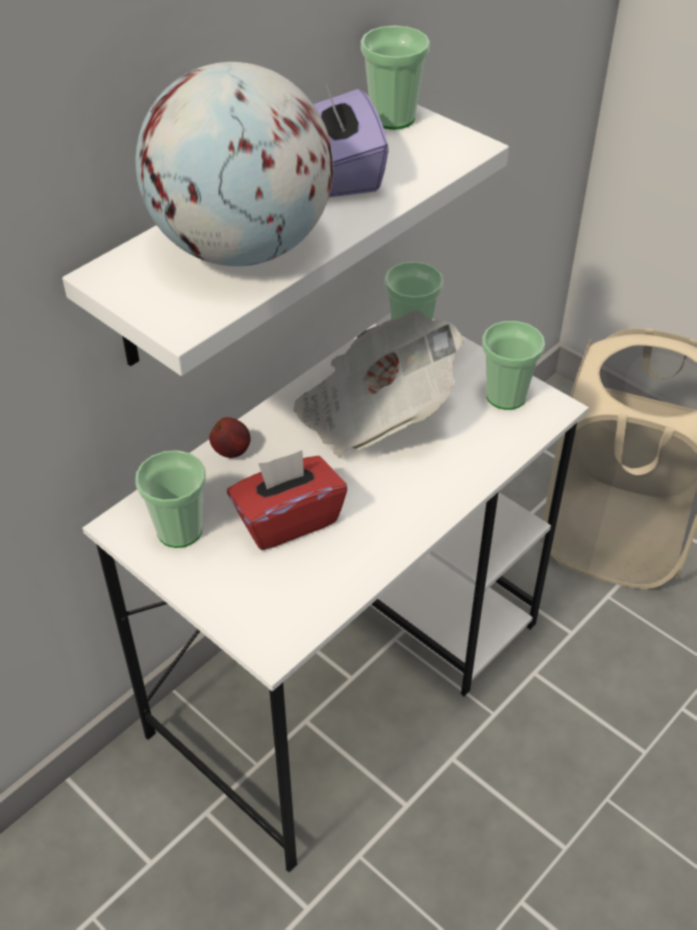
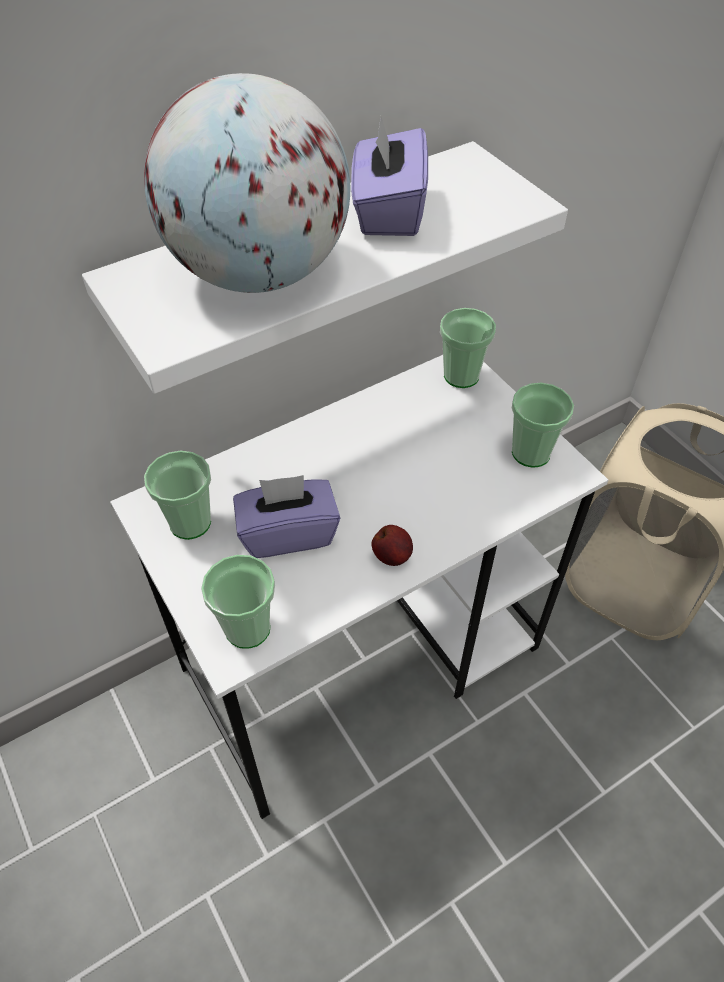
camera: 15 degrees right, 5 degrees up
(232, 451) = (262, 456): apple -> apple (392, 556)
(287, 520) = (288, 533): red tissue box -> purple tissue box
(374, 413) = (402, 446): newspaper -> none
(392, 118) = (461, 164): cup -> cup (247, 628)

